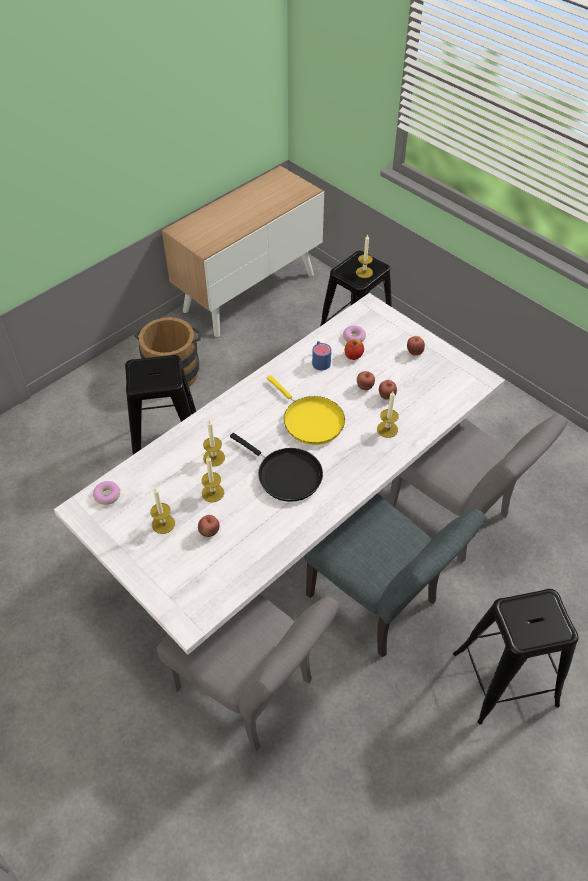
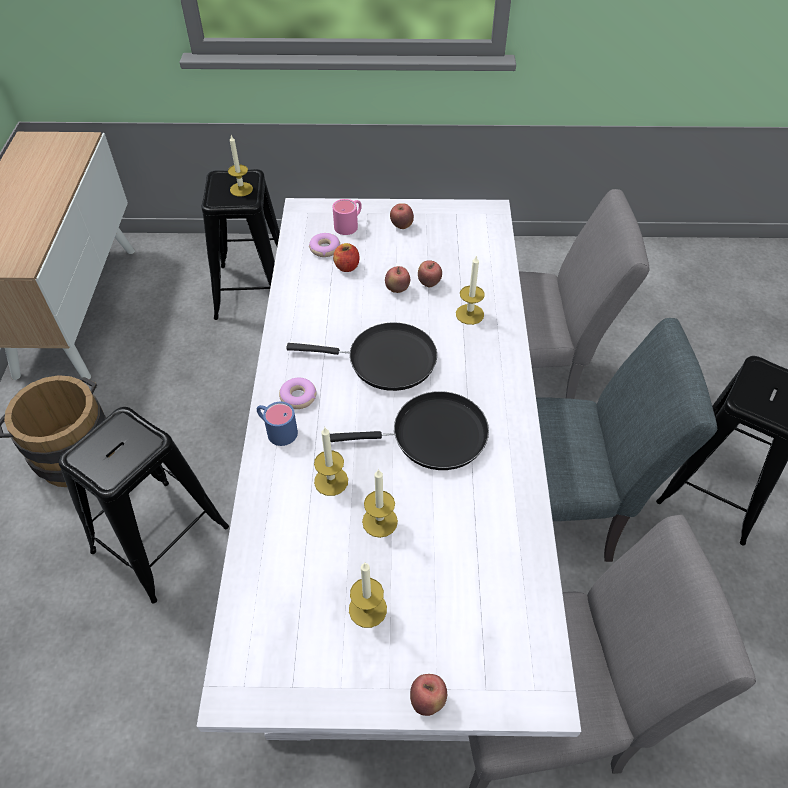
camera: 45 degrees left, 0 degrees up
(107, 495) = (252, 639): donut -> donut (298, 397)
(209, 532) = (432, 569): apple -> apple (427, 701)
(310, 420) = (385, 360): yellow frying pan -> black frying pan
(320, 360) = (319, 293): blue mug -> blue mug (276, 430)
(385, 332) = (349, 224): none -> pink mug

